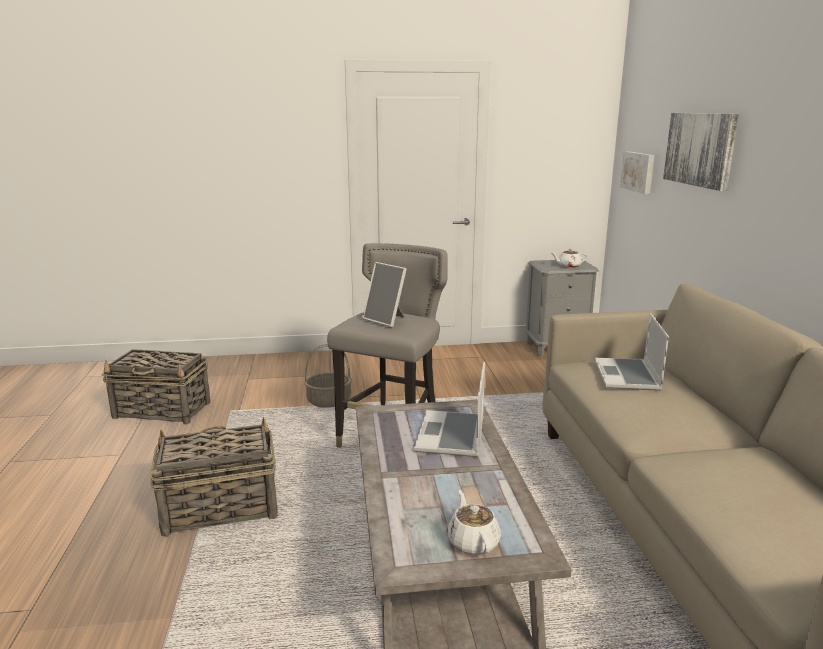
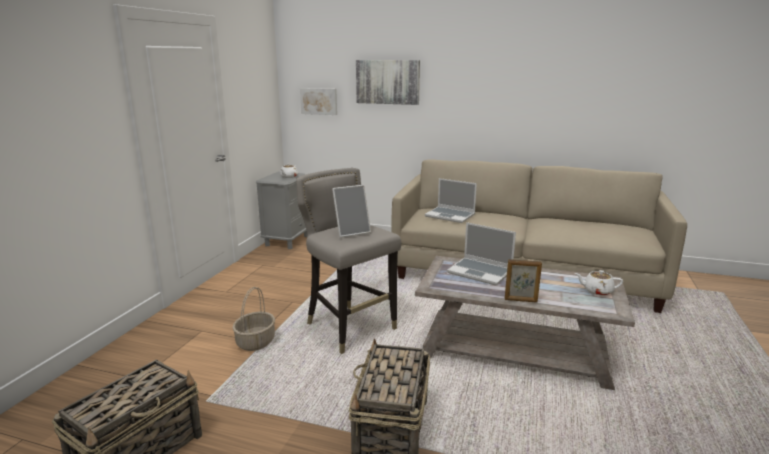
camera: 65 degrees left, 0 degrees up
(380, 476) = (521, 300): none -> picture frame

